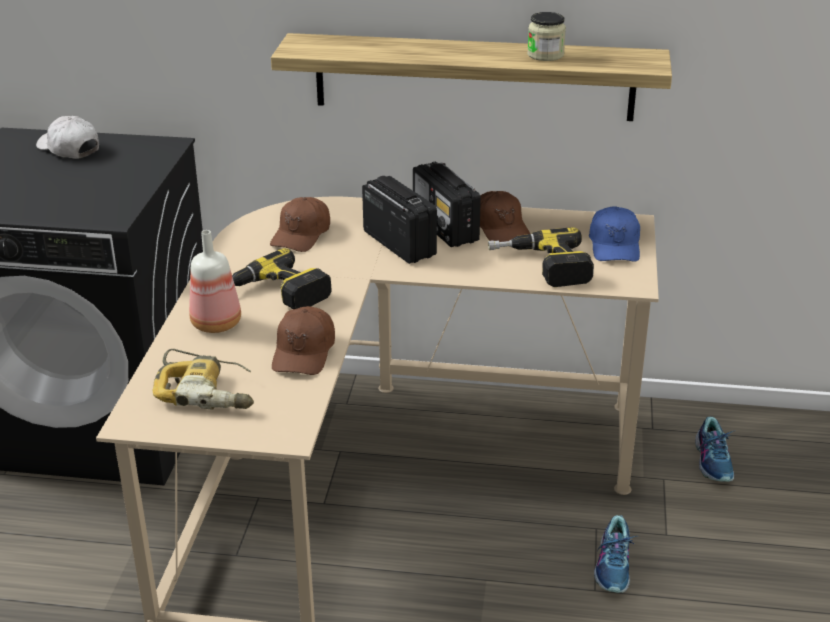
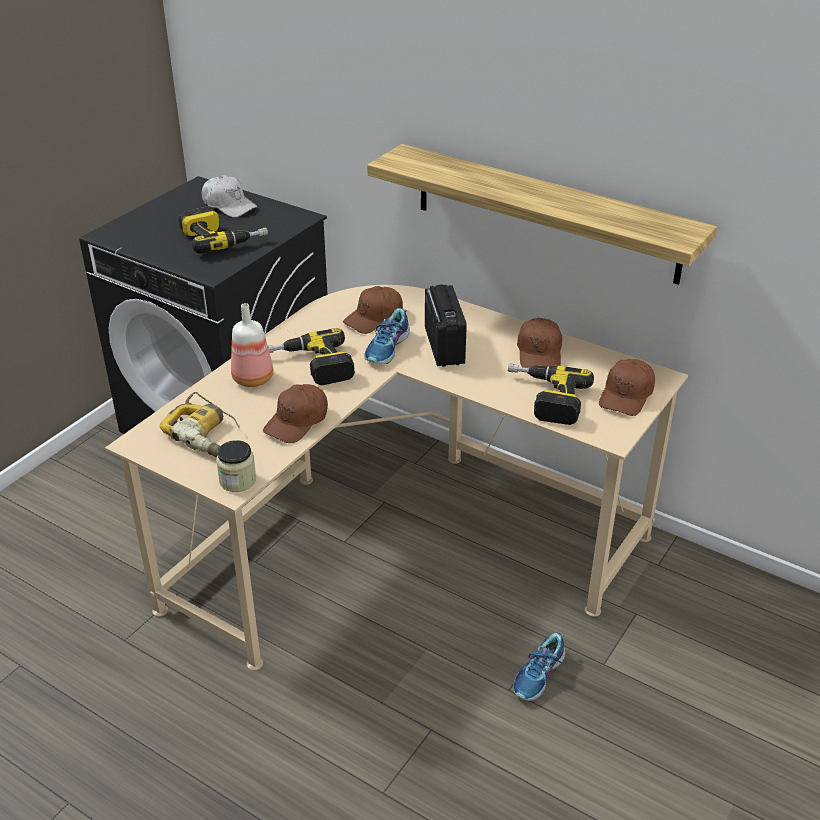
camera: 25 degrees right, 5 degrees up
(69, 149) = (229, 205): white cap -> white cap turned 150 degrees clockwise
(92, 182) = (222, 238): none -> power drill
(445, 228) = (493, 341): radio -> none
(545, 55) = (595, 208): jar -> jar (237, 480)
(615, 245) = (626, 395): blue cap -> brown cap
(714, 461) = (694, 613): shoe -> shoe (388, 348)

